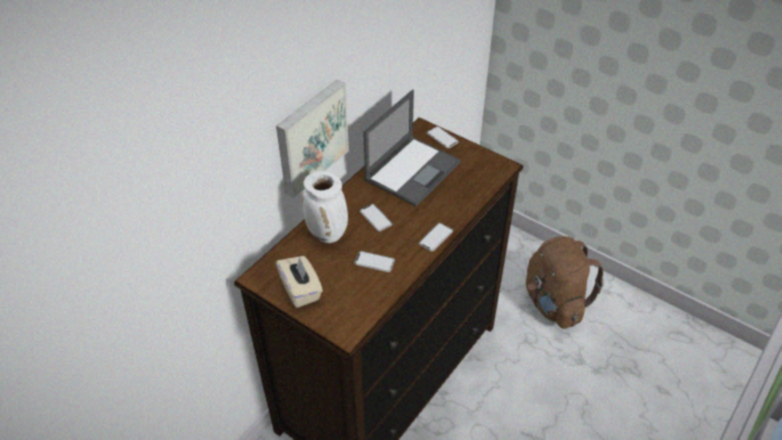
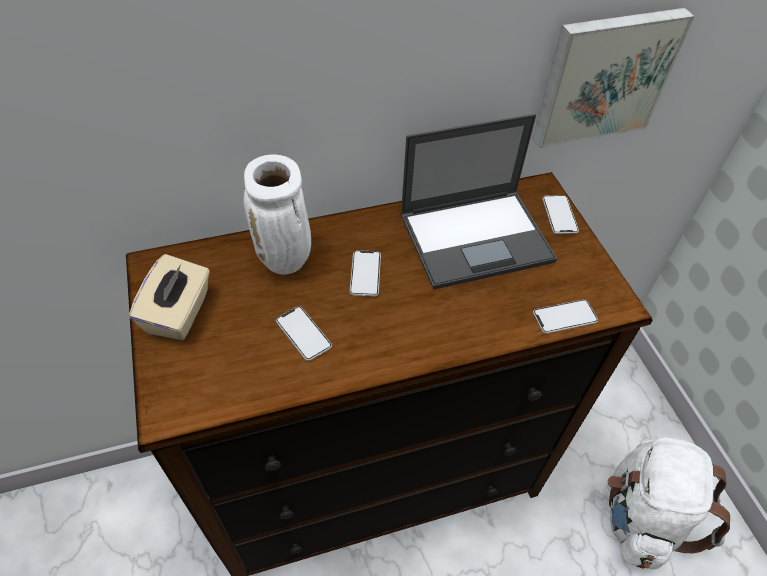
camera: 35 degrees right, 5 degrees up
(310, 137) = (313, 104): picture -> picture (604, 77)
(435, 237) = (418, 351): phone -> phone (564, 317)
(554, 303) = (640, 517): brown backpack -> white backpack

